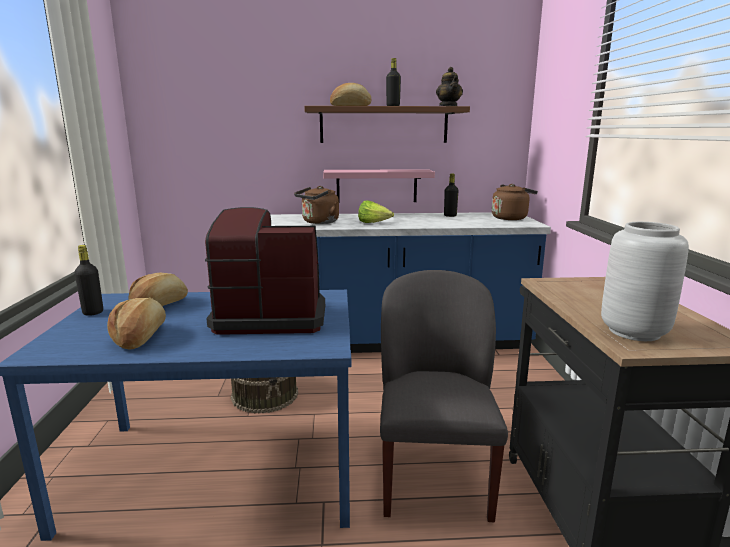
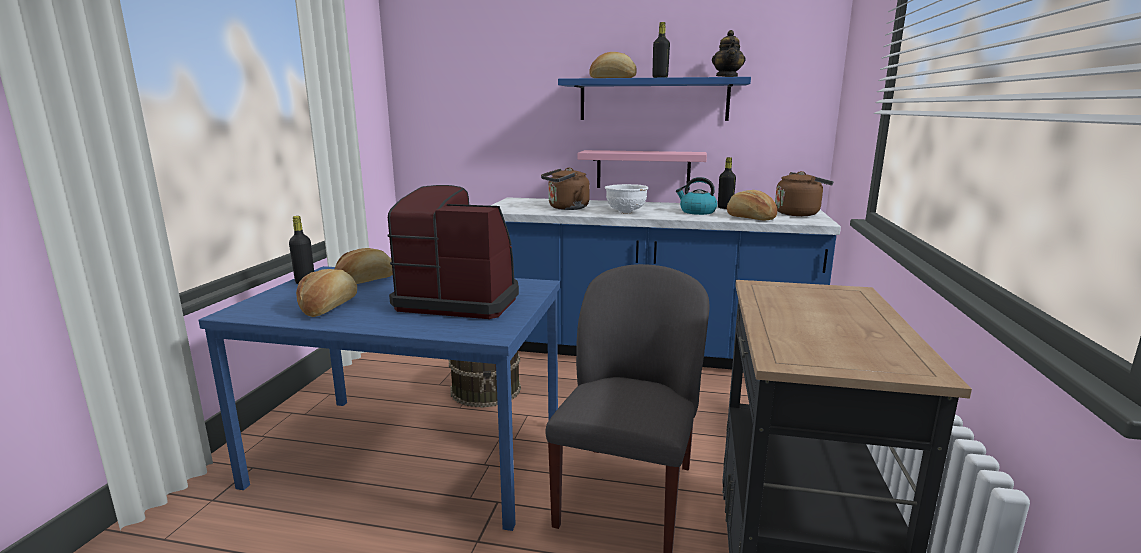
camera: 15 degrees right, 0 degrees up
(373, 223) = (625, 212): lettuce -> white bowl
(384, 125) = (653, 100): brown shelf -> blue shelf
(432, 220) = (697, 212): none -> kettle
(478, 223) = (750, 217): none -> bread
(634, 332) = (805, 346): grey vase -> none

